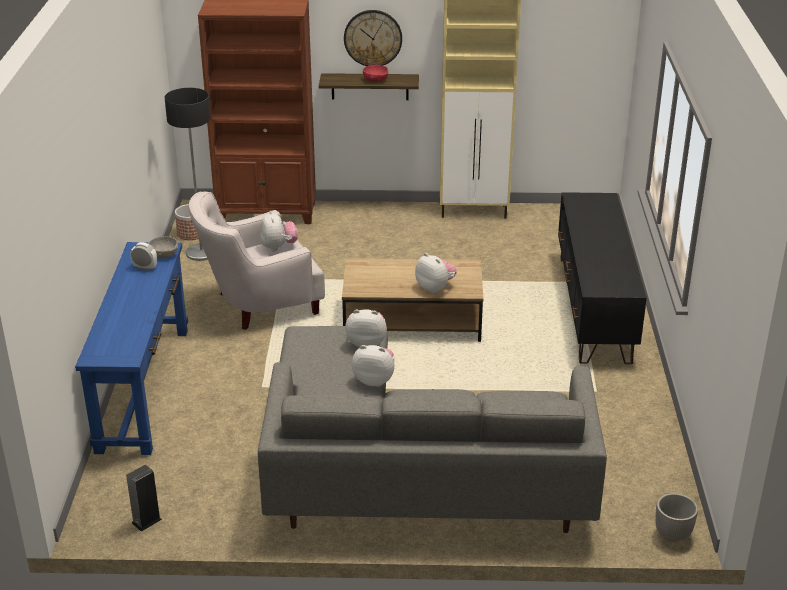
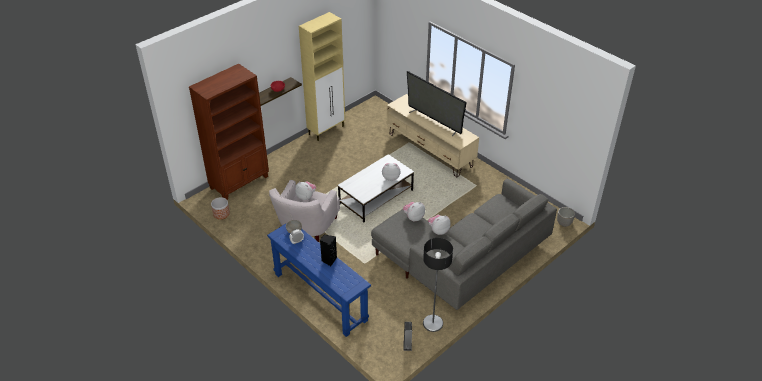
camera: 45 degrees left, 10 degrees up
(141, 309) = (329, 260): none -> black speaker
(201, 253) = (242, 220): floor lamp -> floor lamp (433, 323)
(373, 38) = (269, 69): wall clock -> none
(411, 320) = (376, 197): brown coffee table -> white coffee table
(594, 308) = (430, 150): black tv stand -> beige tv stand
(603, 243) = (434, 121): none -> television

